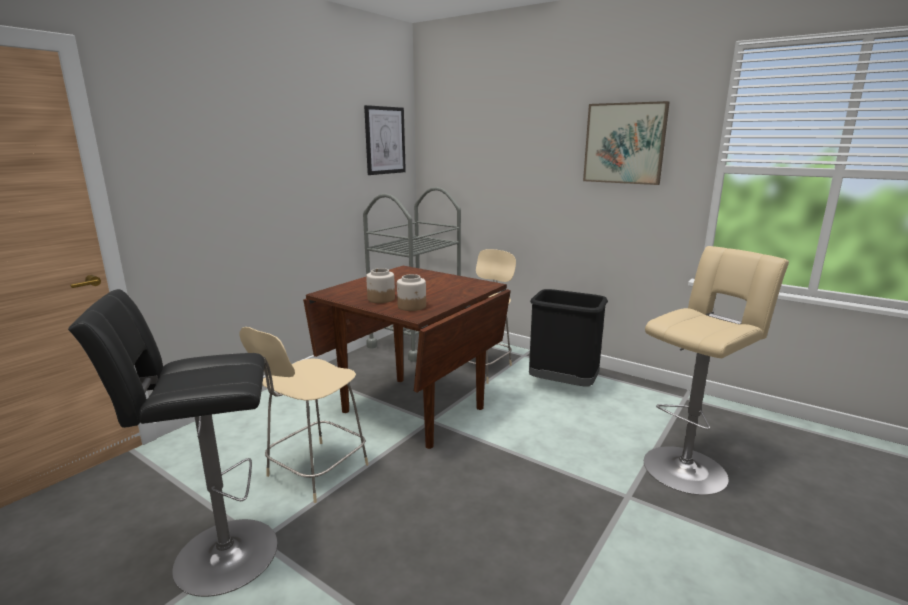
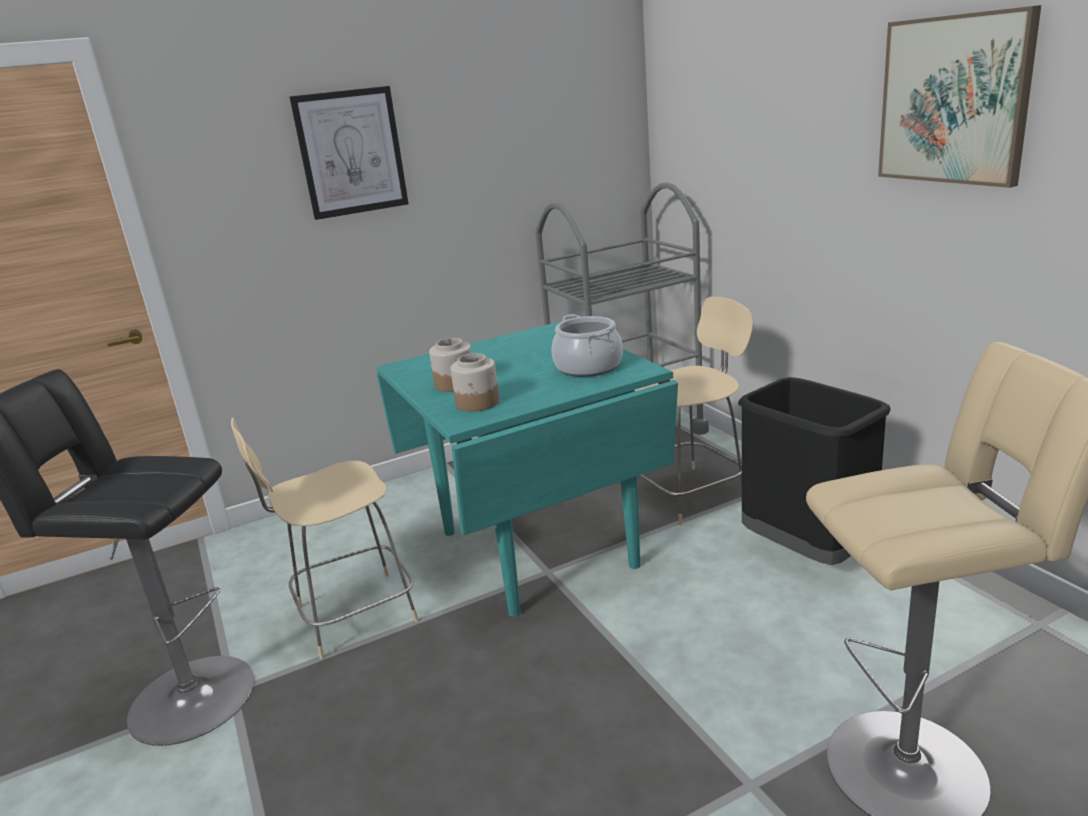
camera: 30 degrees right, 5 degrees up
(385, 140) = (581, 110): picture -> picture (351, 152)
(412, 410) = (535, 549): brown dining table -> turquoise dining table
(455, 285) = (588, 367): none -> cooking pot

